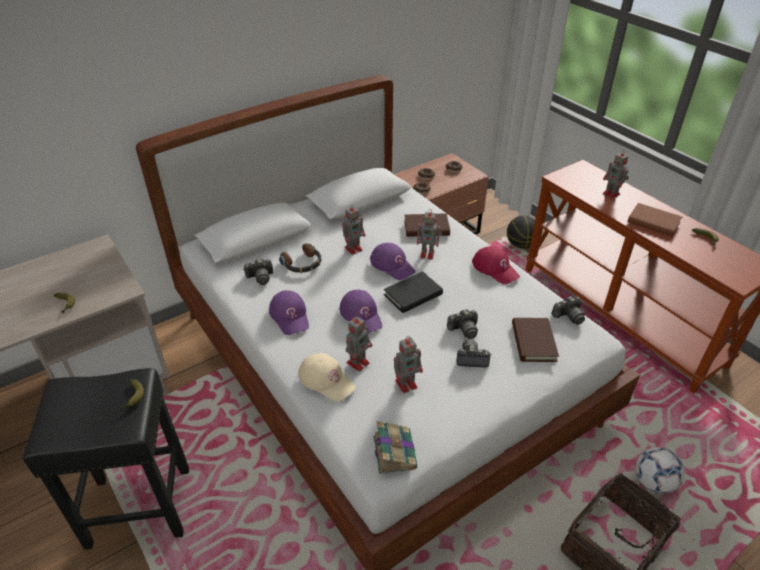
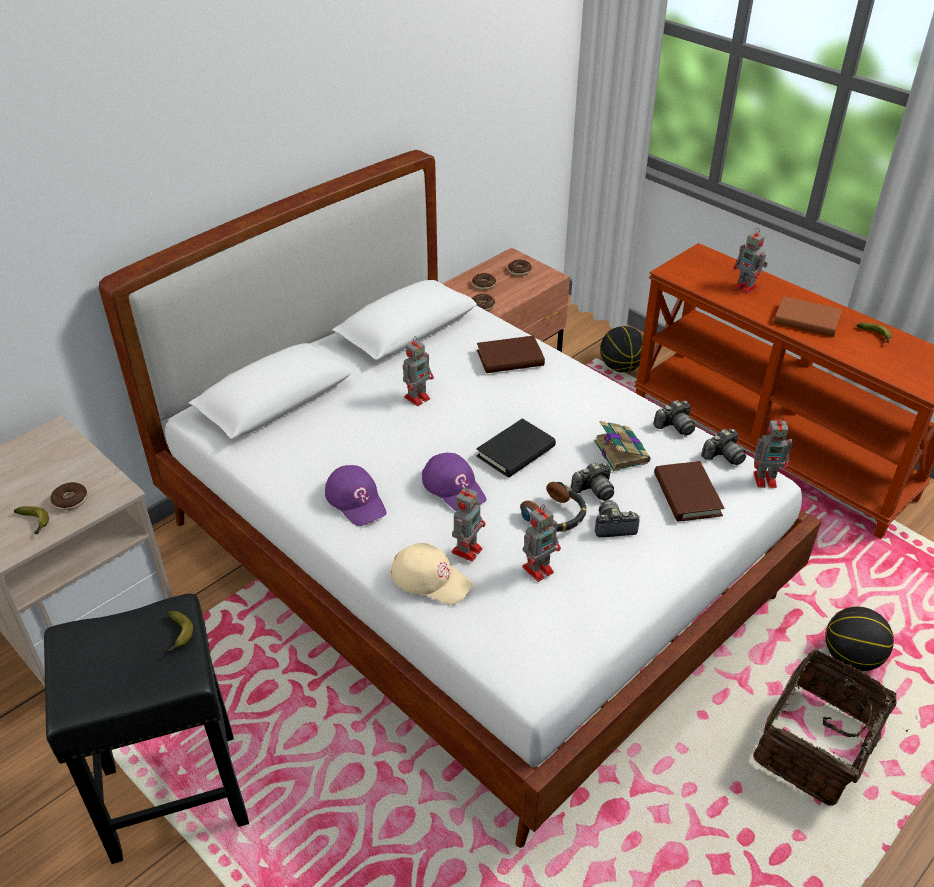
camera: 10 degrees left, 0 degrees up
(93, 292) = (70, 500): none -> donut
(260, 277) = (298, 452): camera -> camera (675, 426)
(302, 264) = (352, 426): headphones -> headphones (555, 515)
(392, 265) = (477, 414): purple cap -> none
(394, 451) = (544, 656): book -> book (620, 451)
(428, 254) = (521, 394): toy robot -> toy robot (766, 479)
(495, 269) = (615, 404): red cap -> none
(653, 482) = (851, 658): football -> basketball

